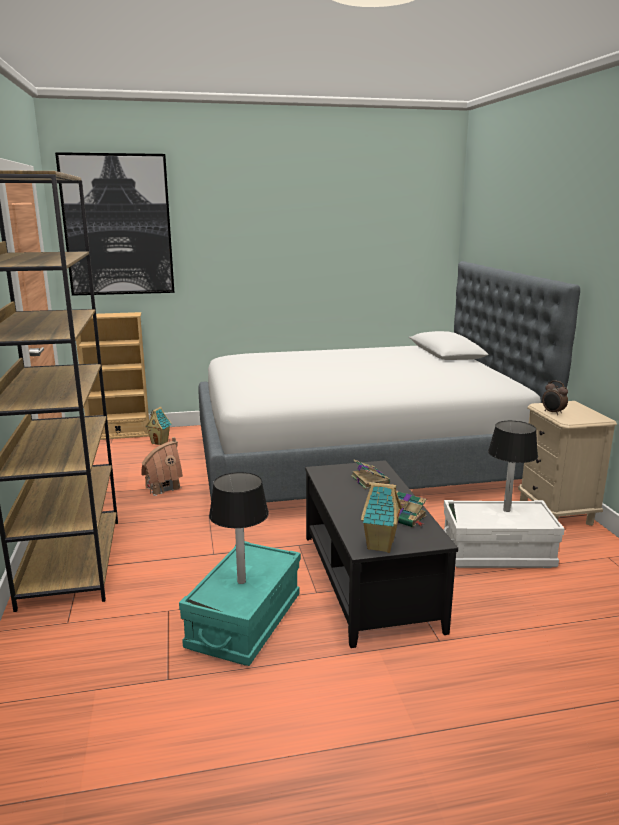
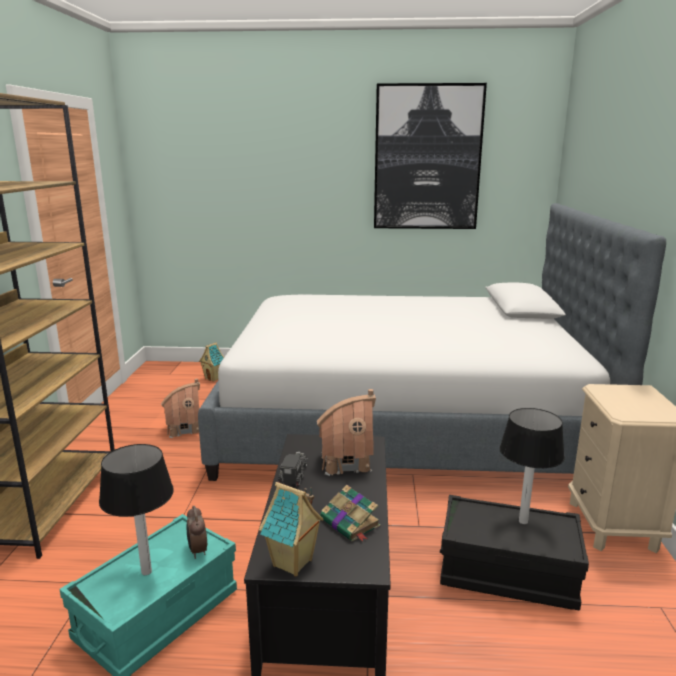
camera: 15 degrees right, 0 degrees up
(118, 225) = (185, 159): picture -> picture (427, 158)
(119, 435) = (182, 366): beige bookcase -> none
(336, 494) = (293, 476): none -> toy truck
(369, 480) = (346, 462): book -> toy house
(497, 553) = (507, 573): white storage box -> black storage box
(553, 413) = (610, 400): alarm clock -> alarm clock (197, 551)

